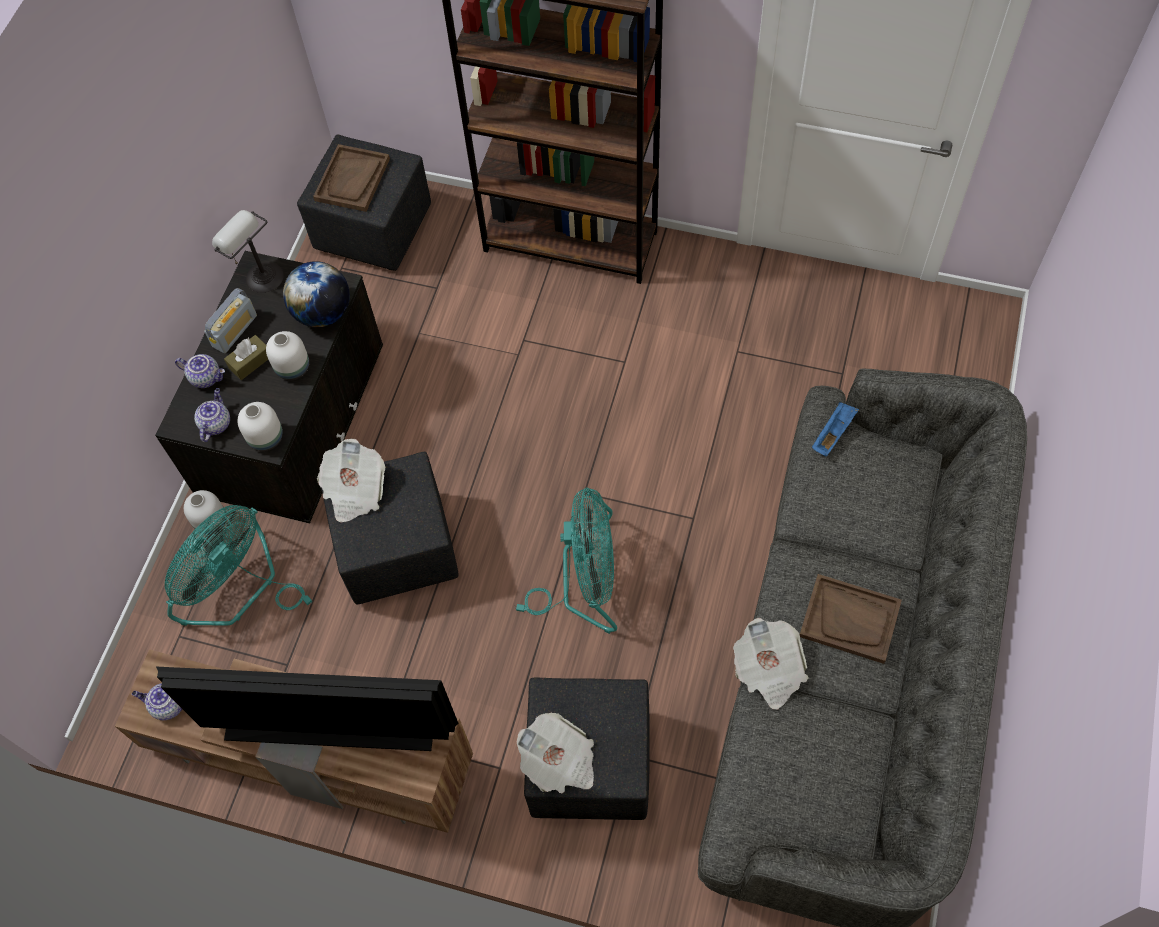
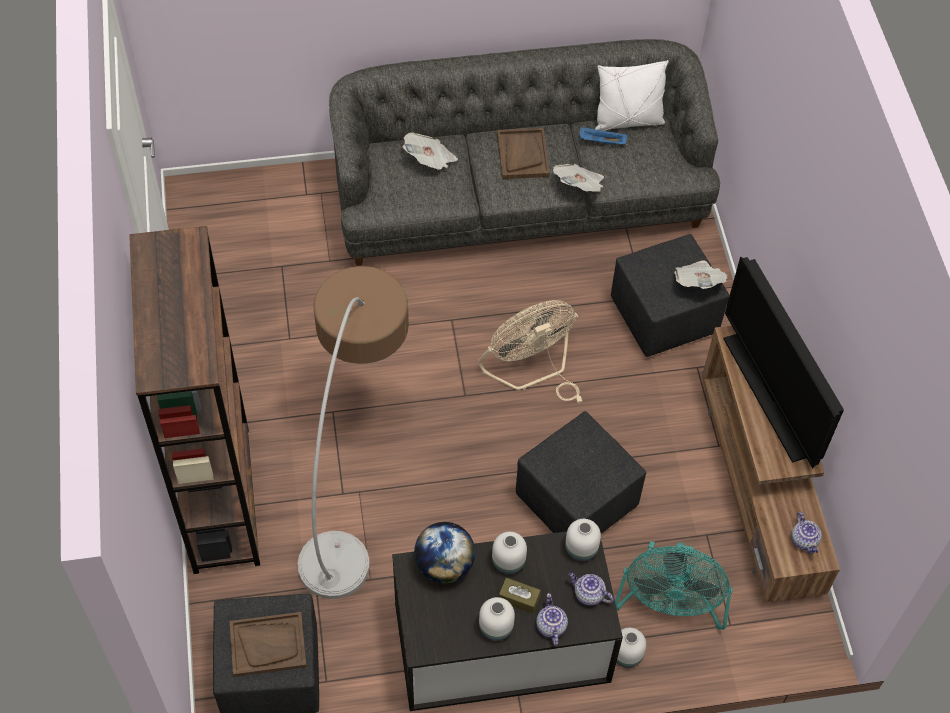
camera: 120 degrees left, 5 degrees down
(215, 423) = (588, 594): teapot -> teapot turned 45 degrees clockwise
(235, 331) = (495, 628): radio -> white vase
(257, 274) = (428, 641): table lamp -> none
(354, 490) = (577, 491): newspaper -> newspaper (430, 160)
(532, 355) = (355, 480): none -> floor lamp
(582, 581) = (537, 370): turquoise fan -> beige fan
(833, 433) = (386, 200): blue tray -> blue tray (601, 142)
(867, 794) = (628, 121): none -> white pillow

